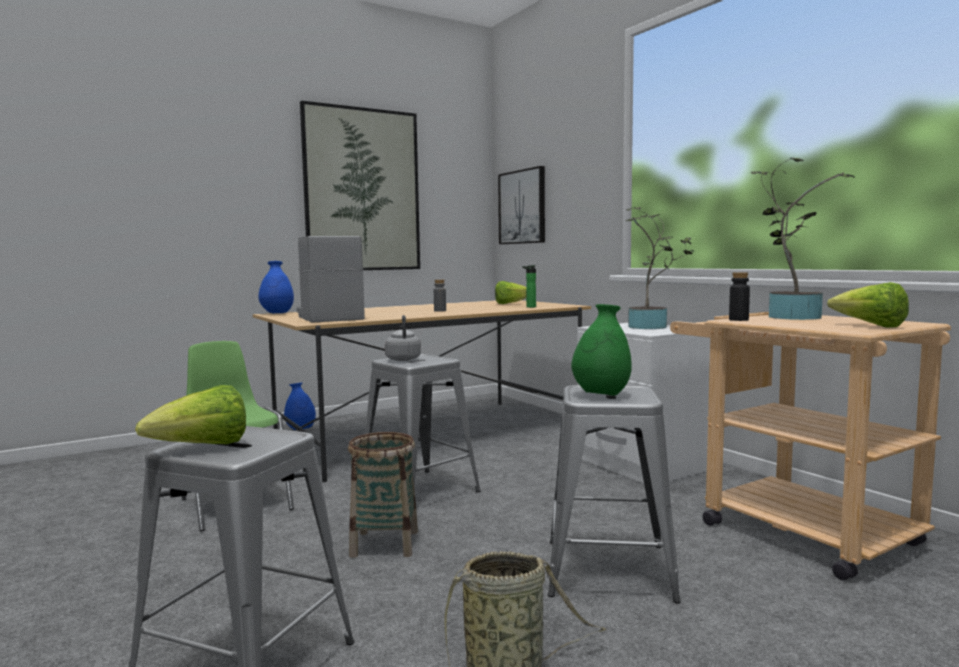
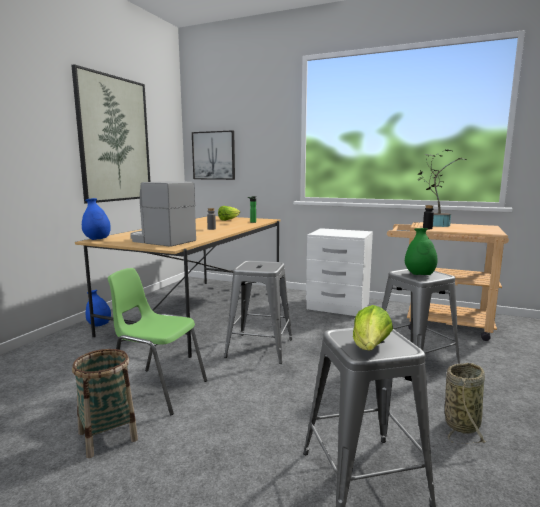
camera: 35 degrees left, 5 degrees up
(385, 543) = (299, 383): basket -> basket (108, 436)
(403, 359) = (251, 266): grey kettle -> none
(652, 327) = (342, 231): potted plant -> none
(870, 326) = (486, 229): lettuce -> none

